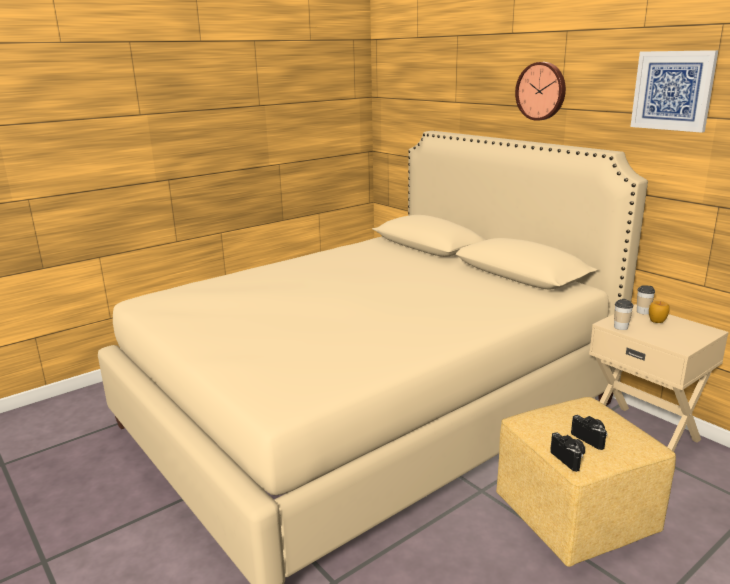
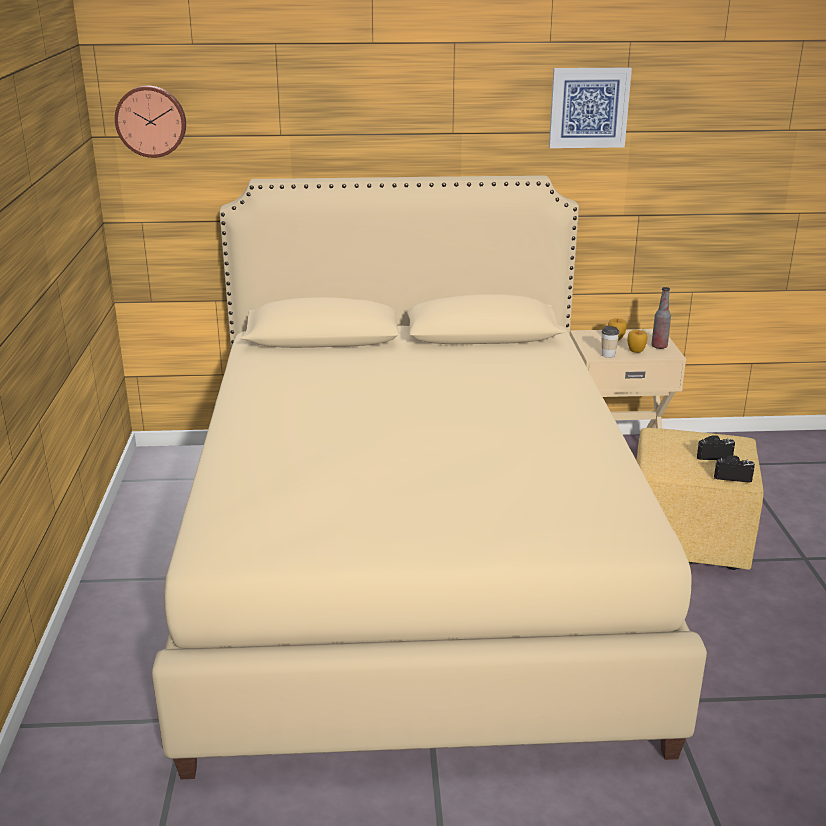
camera: 55 degrees left, 5 degrees up
(541, 91) = (427, 114): wall clock -> wall clock (151, 121)
(643, 312) = (590, 335): cup -> none
(652, 334) = (636, 351): none -> apple
(685, 340) = (659, 346): none -> bottle

